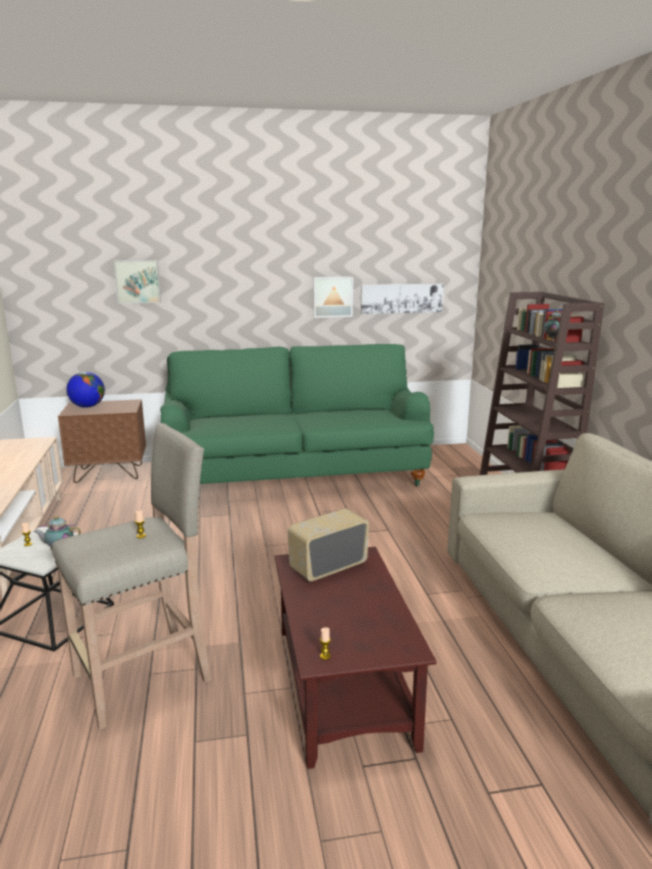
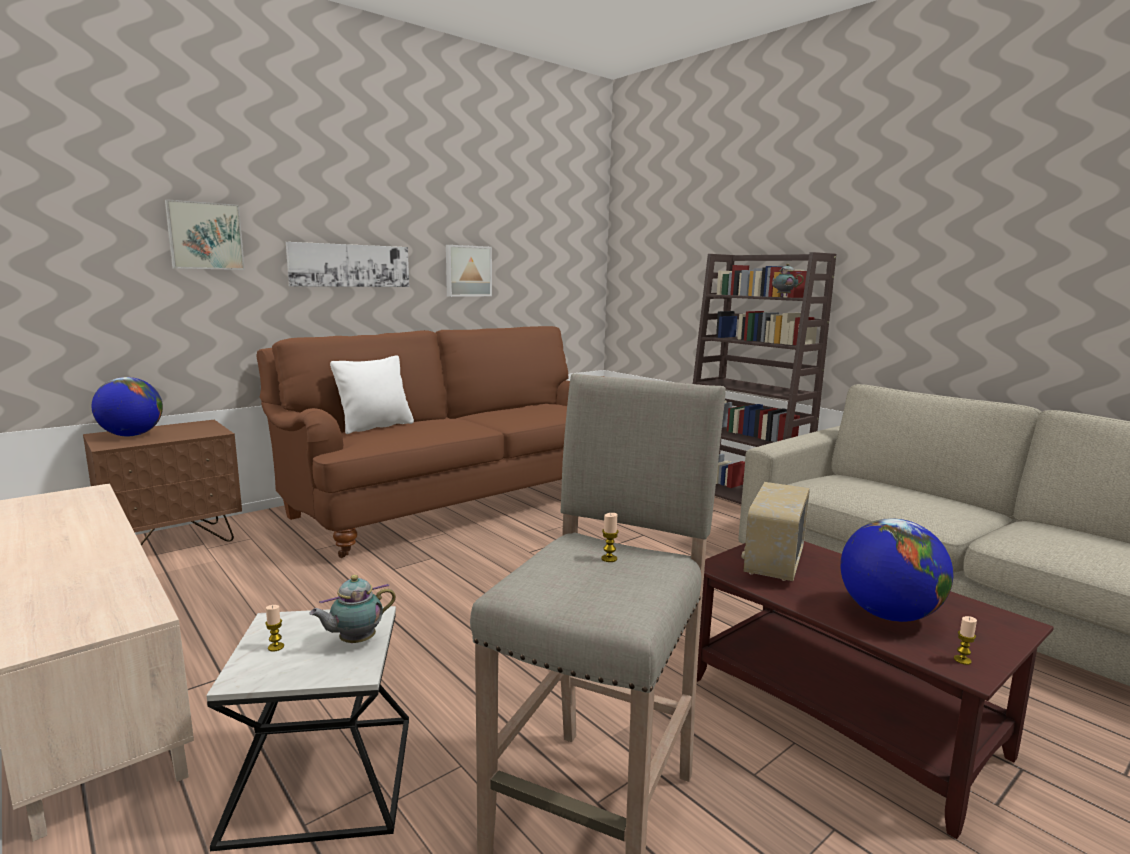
camera: 30 degrees left, 5 degrees down
(225, 416) = (375, 427): none -> white pillow
(295, 475) = (460, 499): green sofa -> brown sofa
(336, 618) = (888, 615): none -> globe
(401, 298) = (539, 276): picture -> picture (350, 265)

